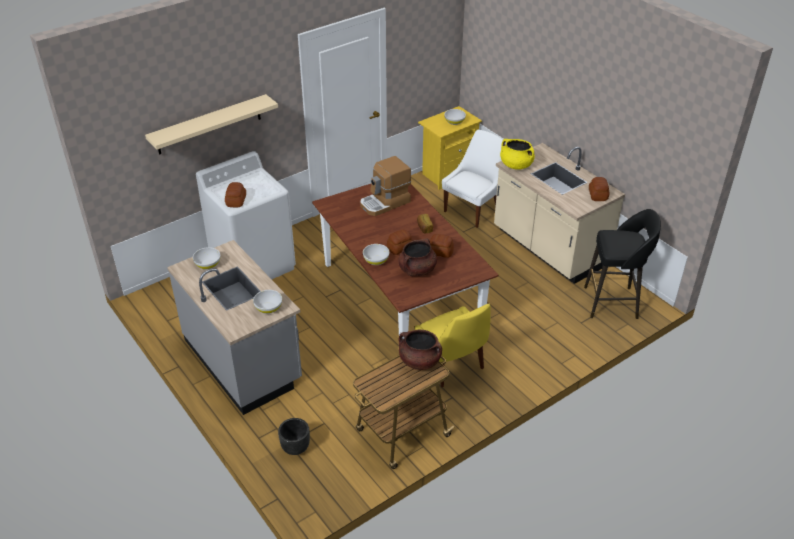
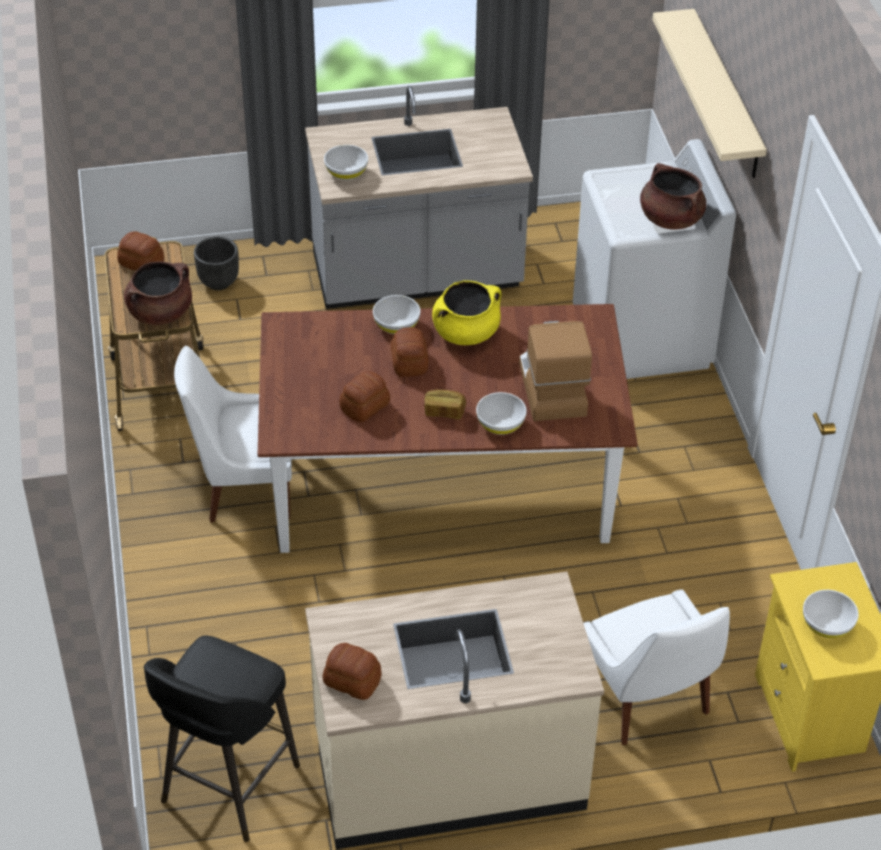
camera: 115 degrees right, 5 degrees up
(208, 264) = (486, 141): white bowl -> white bowl (500, 424)
(235, 201) = (614, 182): bread -> bread (141, 263)
(417, 270) = (338, 362): brown cooking pot -> brown cooking pot (670, 219)
(452, 365) = (244, 488): yellow chair -> white chair
(516, 165) = (539, 599): yellow cooking pot -> yellow cooking pot (466, 332)

